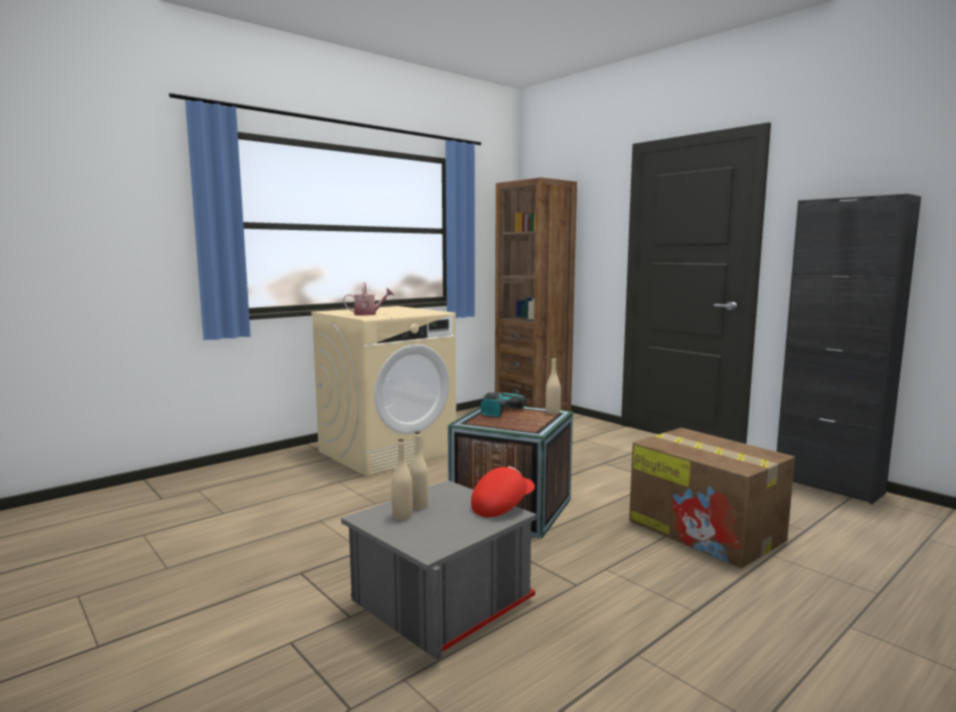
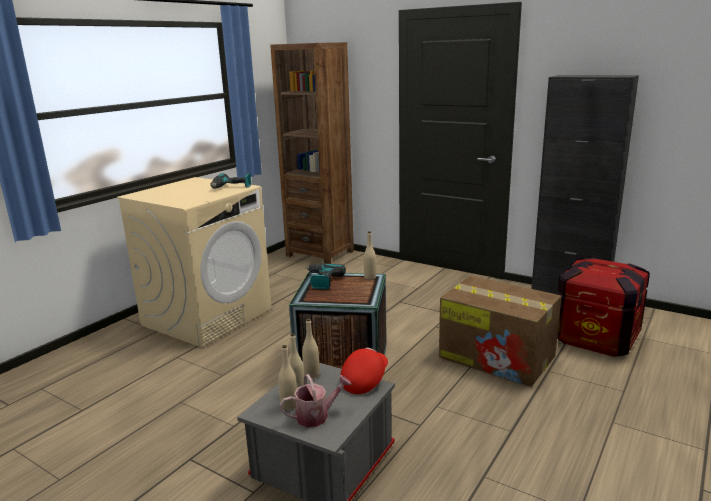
camera: 15 degrees left, 10 degrees up
(368, 314) = (181, 197): watering can -> watering can (316, 416)
(424, 312) = (231, 187): none -> power drill
(444, 493) = (311, 374): none -> beige bottle
(854, 529) = (596, 338): none -> crate

